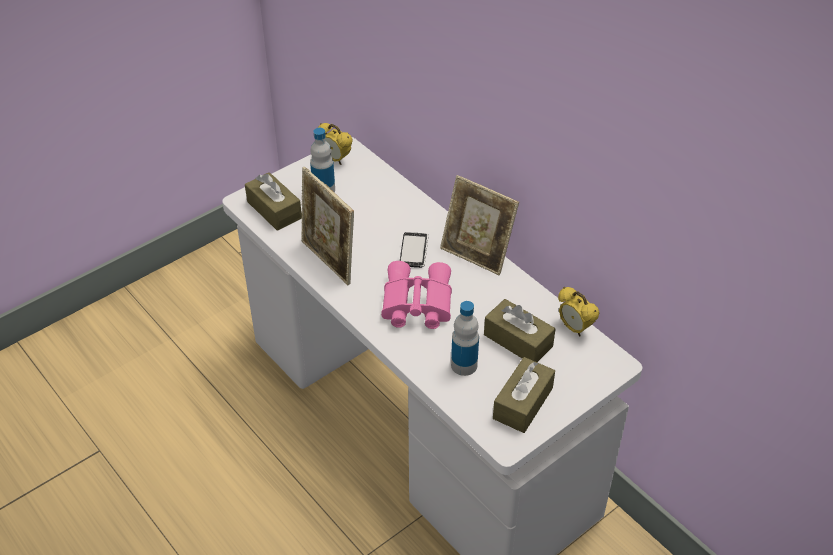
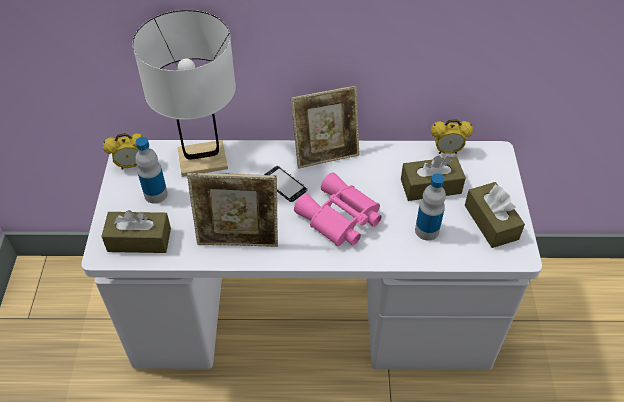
camera: 50 degrees left, 5 degrees up
(386, 191) = (203, 159): none -> white table lamp

